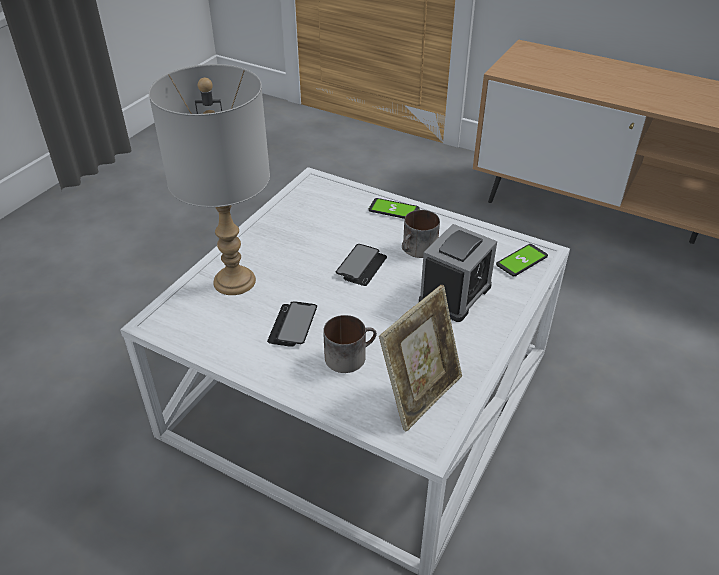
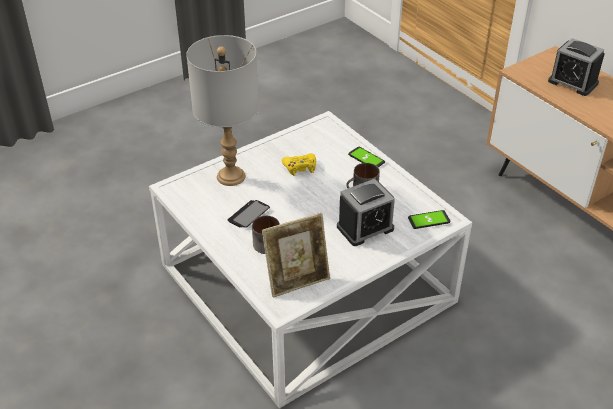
camera: 25 degrees right, 0 degrees up
(319, 243) = (300, 167): none -> yellow game controller
(361, 266) = (317, 191): phone -> none
(567, 69) = (573, 82): none -> alarm clock

